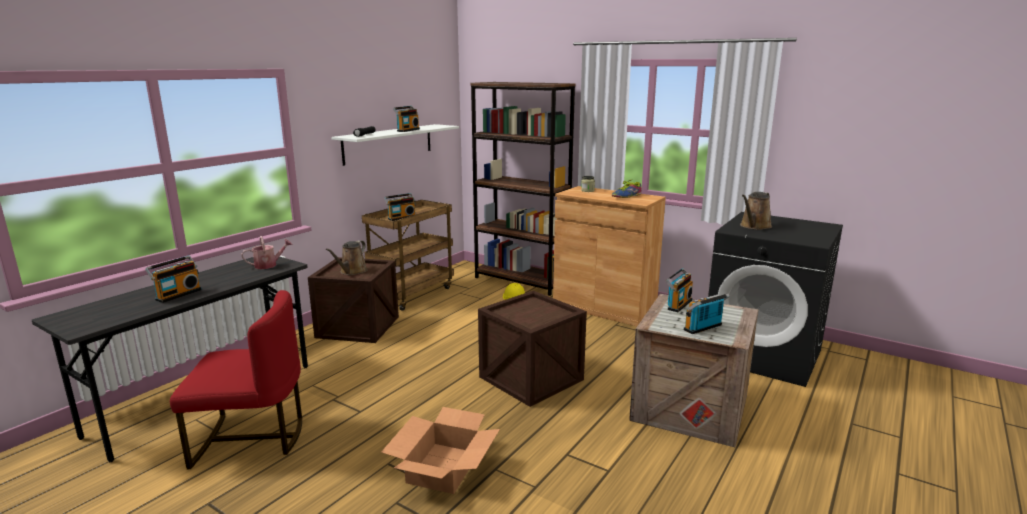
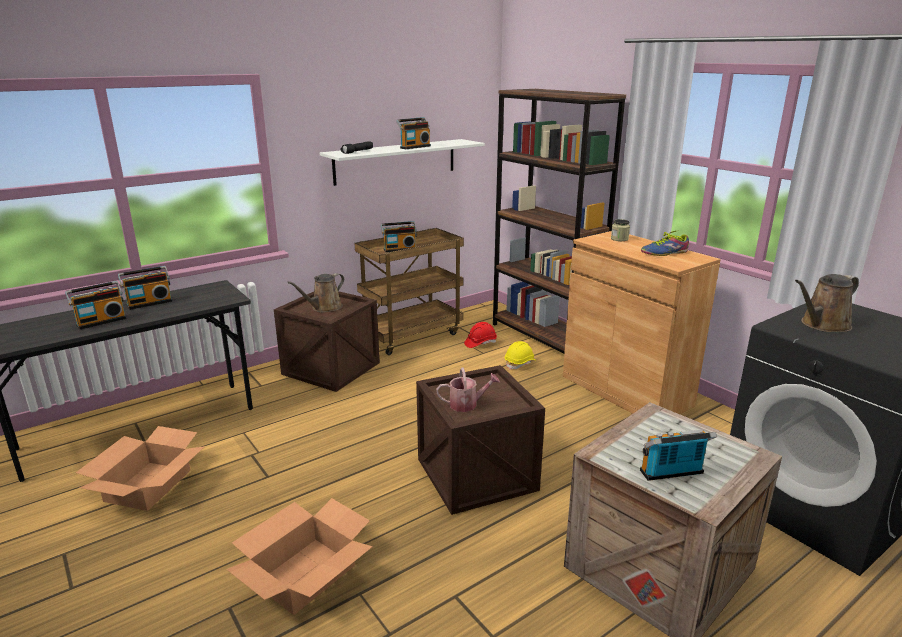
camera: 20 degrees right, 5 degrees up
(251, 439) = (148, 485): red chair -> cardboard box
(269, 265) = (213, 296): watering can -> watering can (467, 404)
(474, 292) = (480, 343): none -> red hard hat
(678, 304) = (662, 425): radio -> radio (149, 303)

